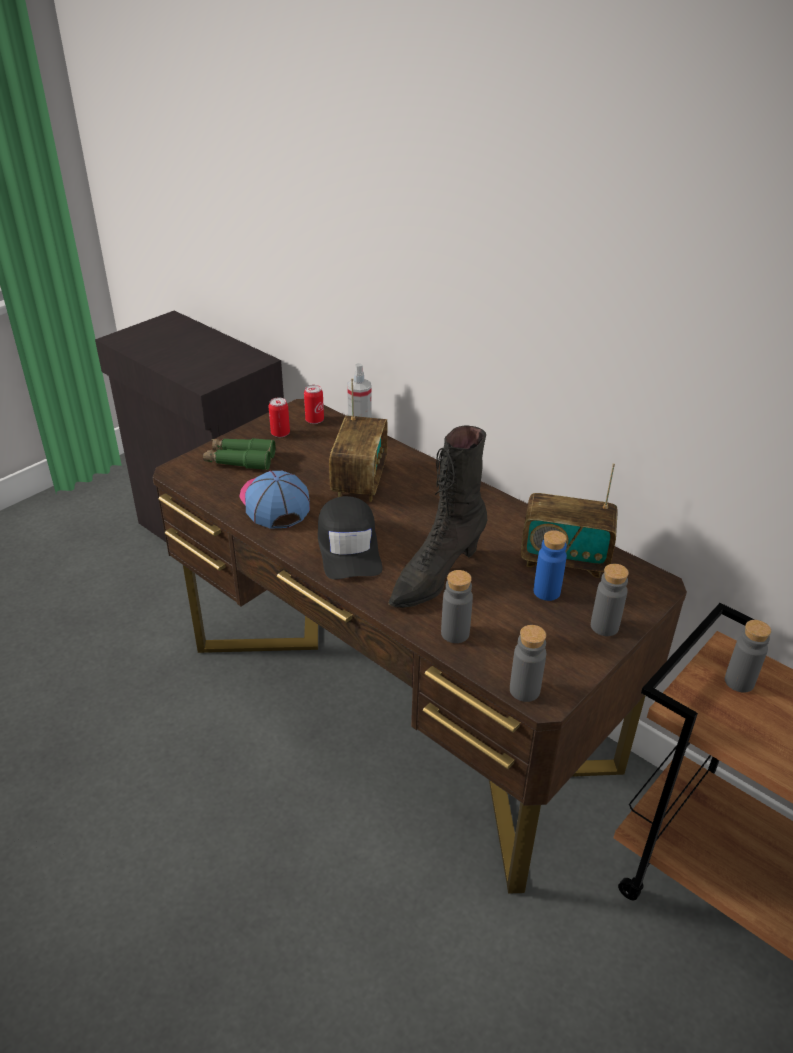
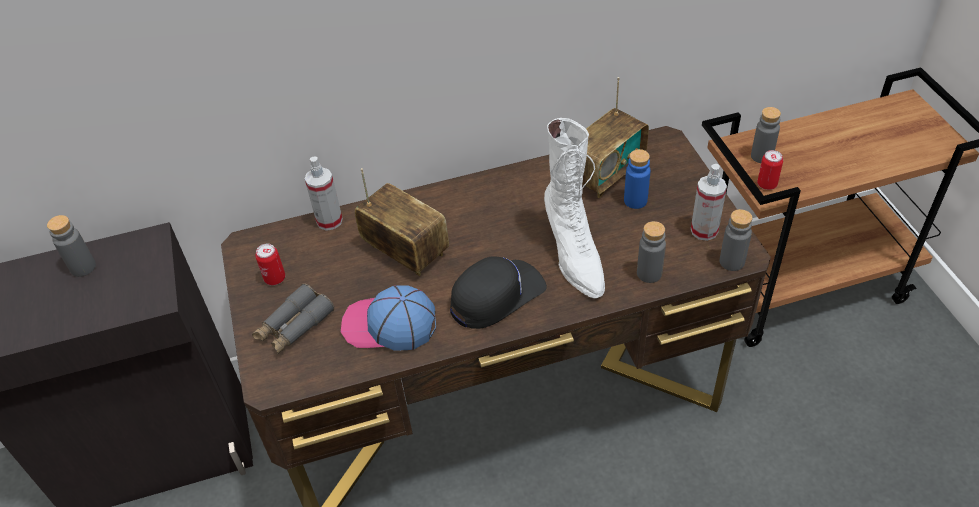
camera: 55 degrees left, 10 degrees up
(240, 460) = (294, 326): green binoculars -> grey binoculars
(314, 420) = (275, 244): can -> can (767, 184)
(349, 547) = (496, 295): black cap -> black cap turned 60 degrees counterclockwise
(435, 576) = (574, 256): black boot -> white boot
(551, 655) = (704, 230): none -> spray bottle
(604, 626) = (691, 189): grey bottle -> grey bottle (83, 267)

